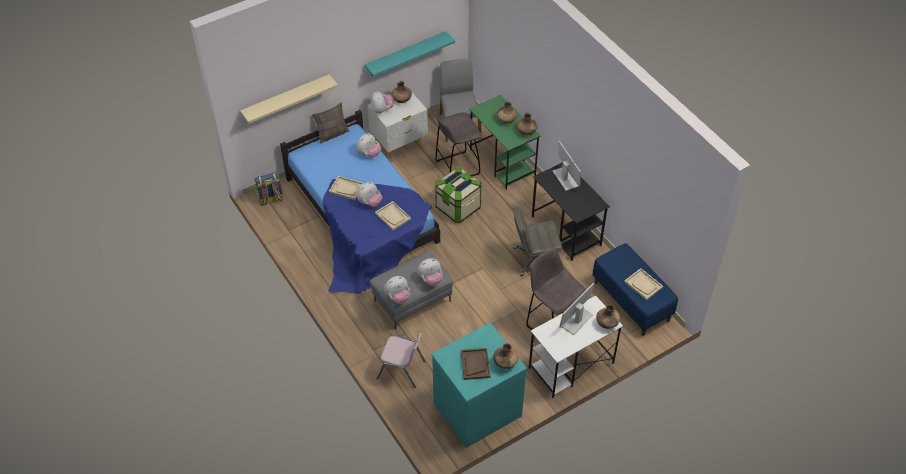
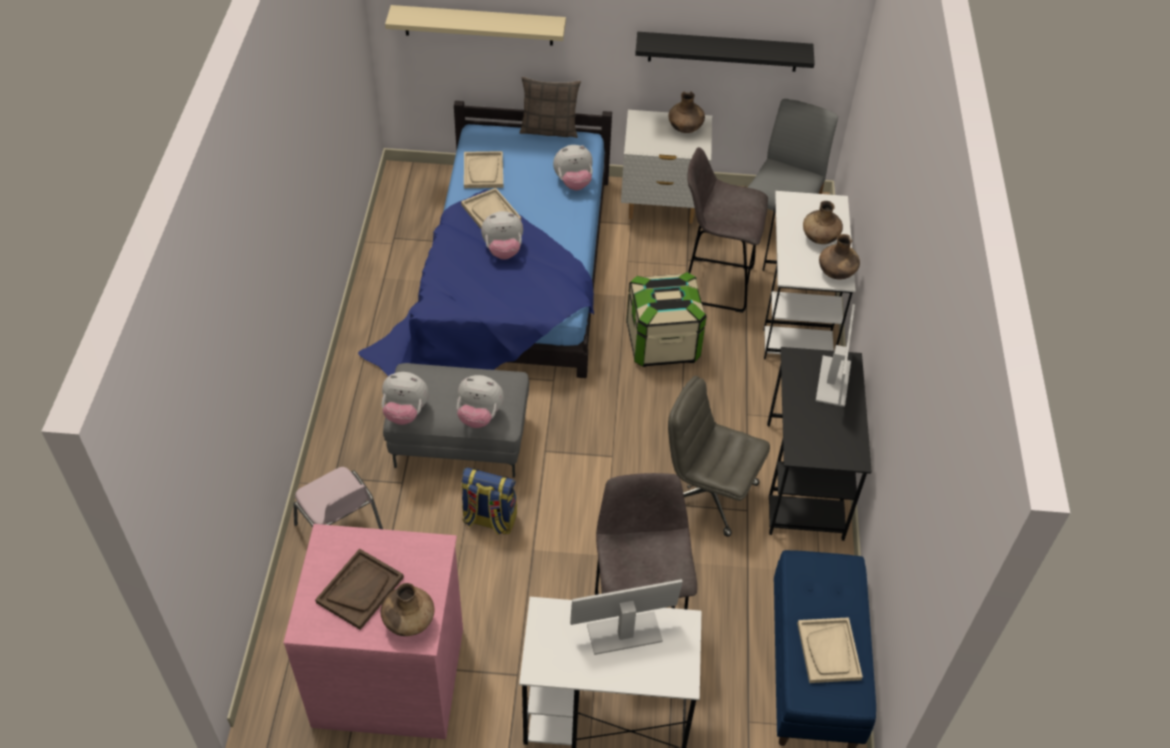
camera: 35 degrees right, 0 degrees up
(271, 199) = (412, 185): backpack -> backpack (489, 519)
(381, 110) = (641, 127): plush toy -> none
(393, 216) = (515, 288): beige tray -> beige tray (483, 171)
(406, 54) = (723, 51): turquoise shelf -> black shelf
(476, 408) = (389, 674): turquoise dresser -> pink dresser
(503, 162) = (796, 316): green desk -> white desk
(607, 323) = (673, 675): brown vase -> none

